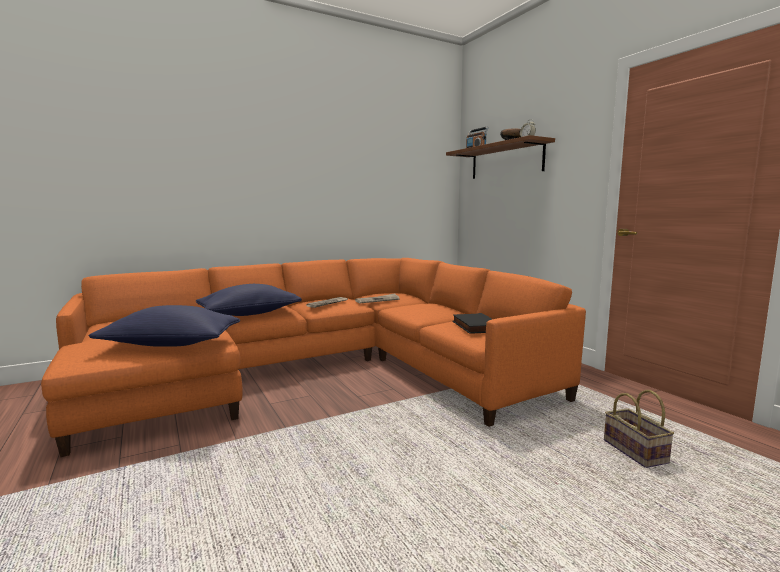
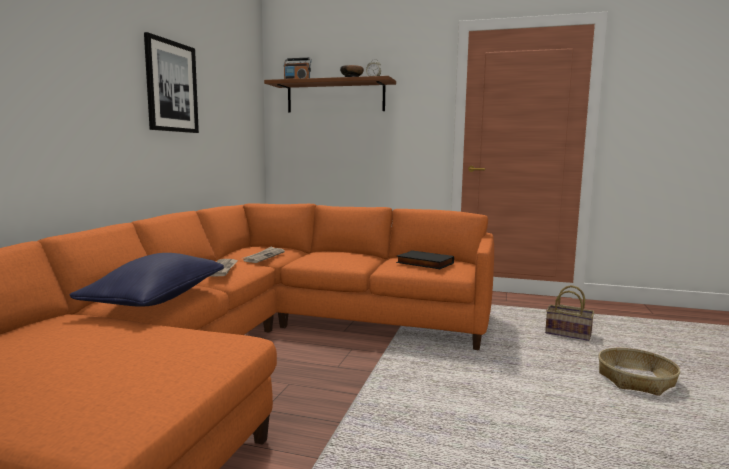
camera: 45 degrees left, 0 degrees up
(171, 345) = (187, 360): blue pillow -> none
(343, 168) = (171, 86): none -> picture
(605, 526) = (636, 380): none -> basket

